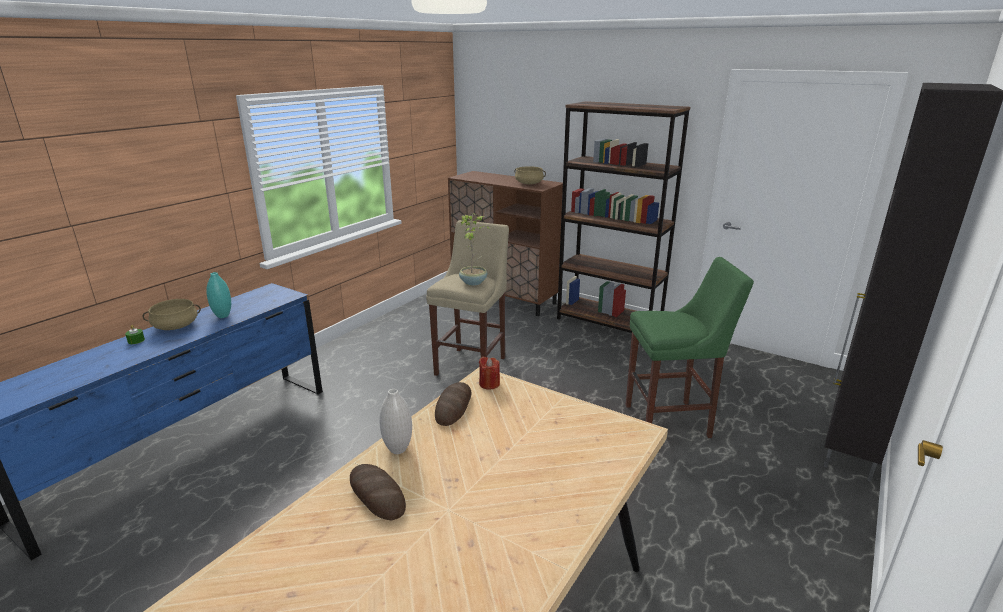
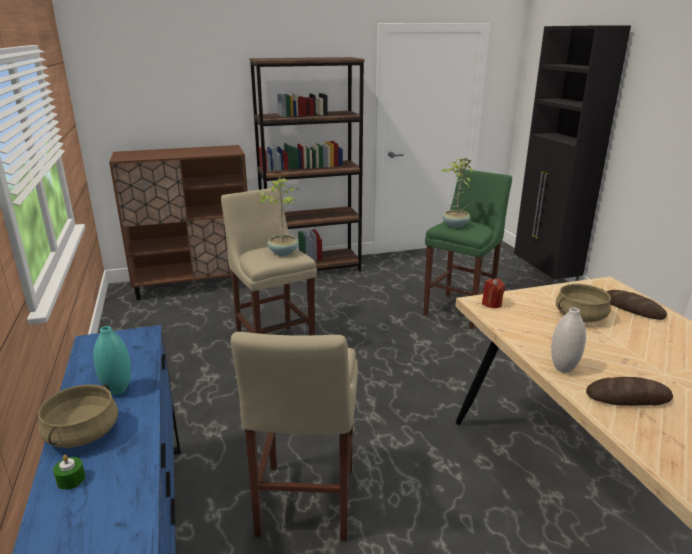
camera: 50 degrees left, 0 degrees up
(309, 464) = (304, 506): none -> beige stool
(453, 407) = (515, 327): bread -> bread (632, 308)
(529, 183) = (212, 151): beige cooking pot -> beige cooking pot (580, 316)
(663, 317) = (454, 225): none -> potted plant

